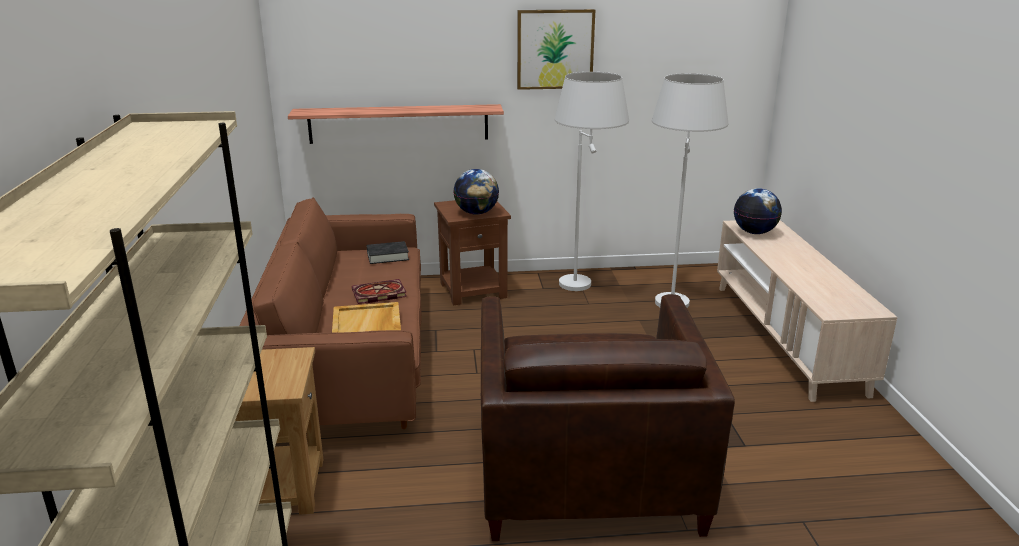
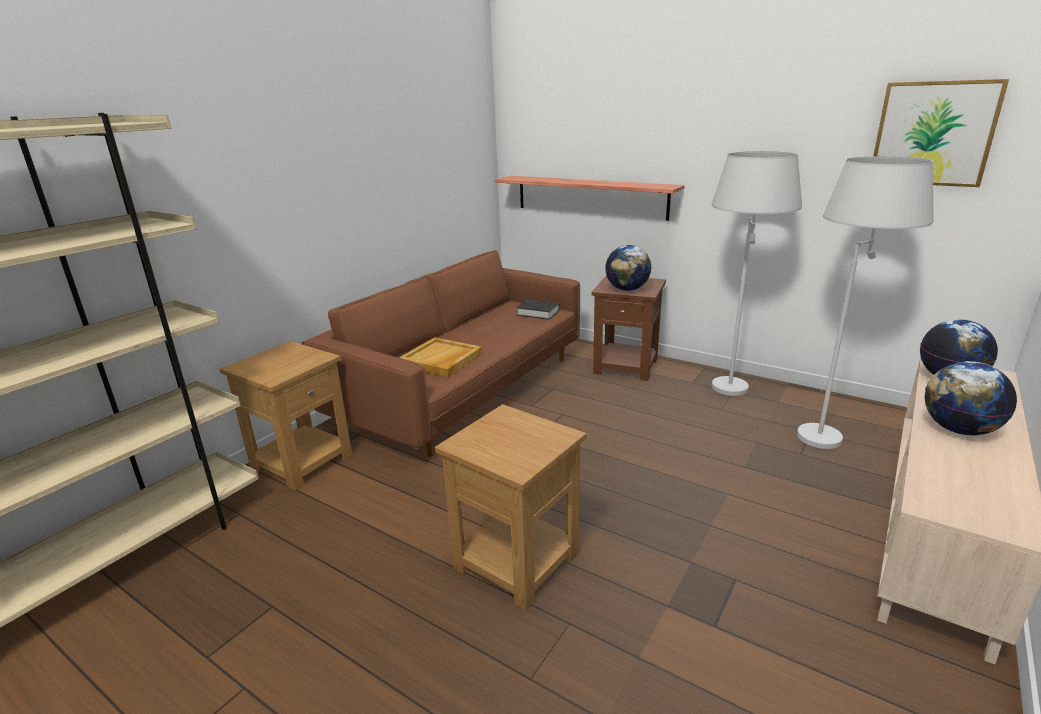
camera: 40 degrees right, 0 degrees up
(378, 294) = (486, 338): book -> none
(555, 49) = (748, 127): picture -> picture (933, 134)
(585, 470) = (515, 561): brown armchair -> brown side table
(794, 264) = (958, 429): none -> globe

